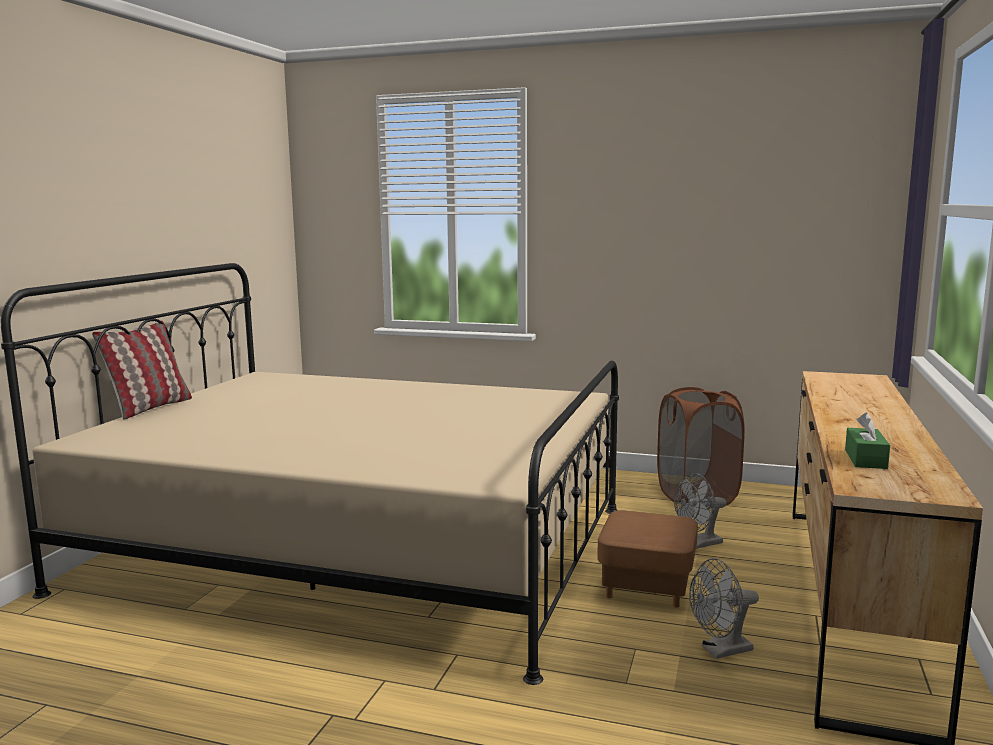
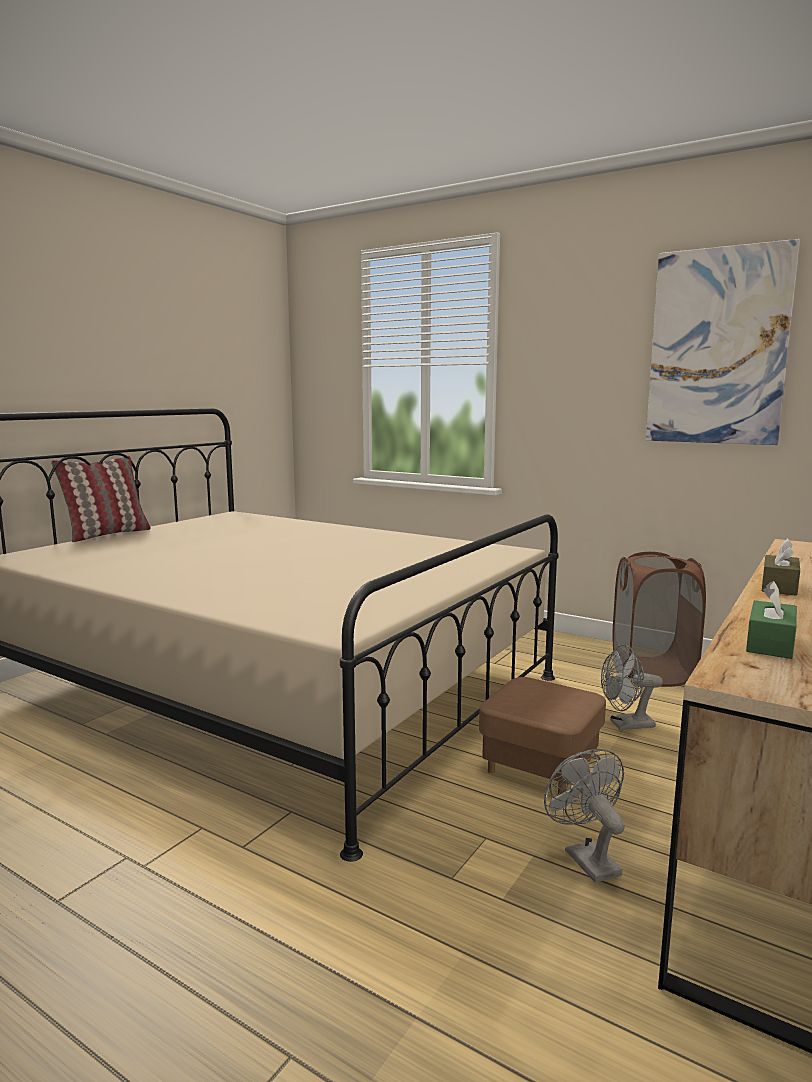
camera: 15 degrees right, 0 degrees up
(720, 651) = (586, 858): grey fan -> grey fan turned 75 degrees clockwise
(735, 202) = (717, 347): none -> picture
(838, 413) = (779, 586): none -> brown tissue box

